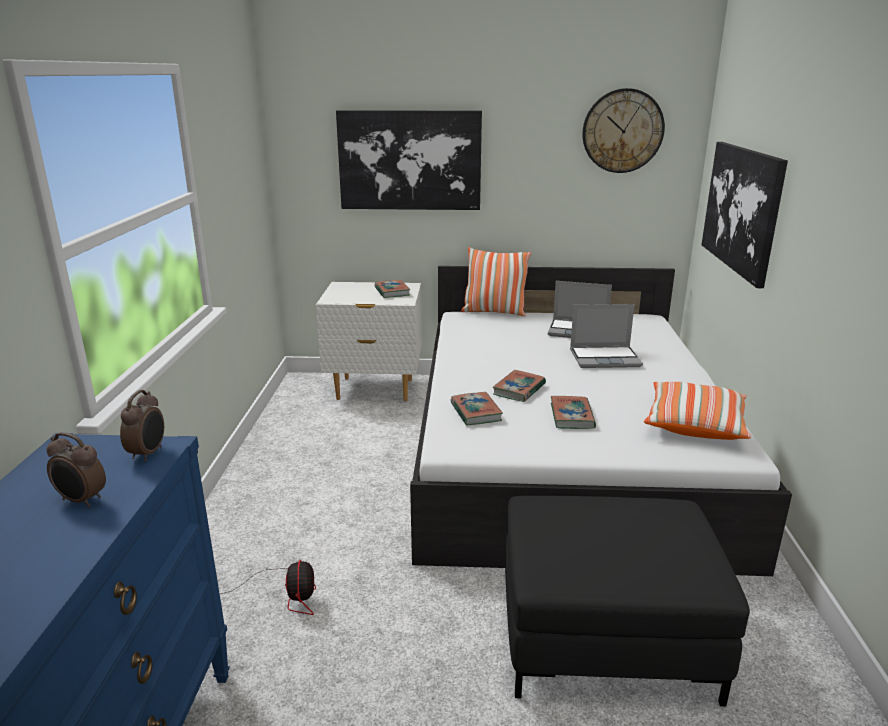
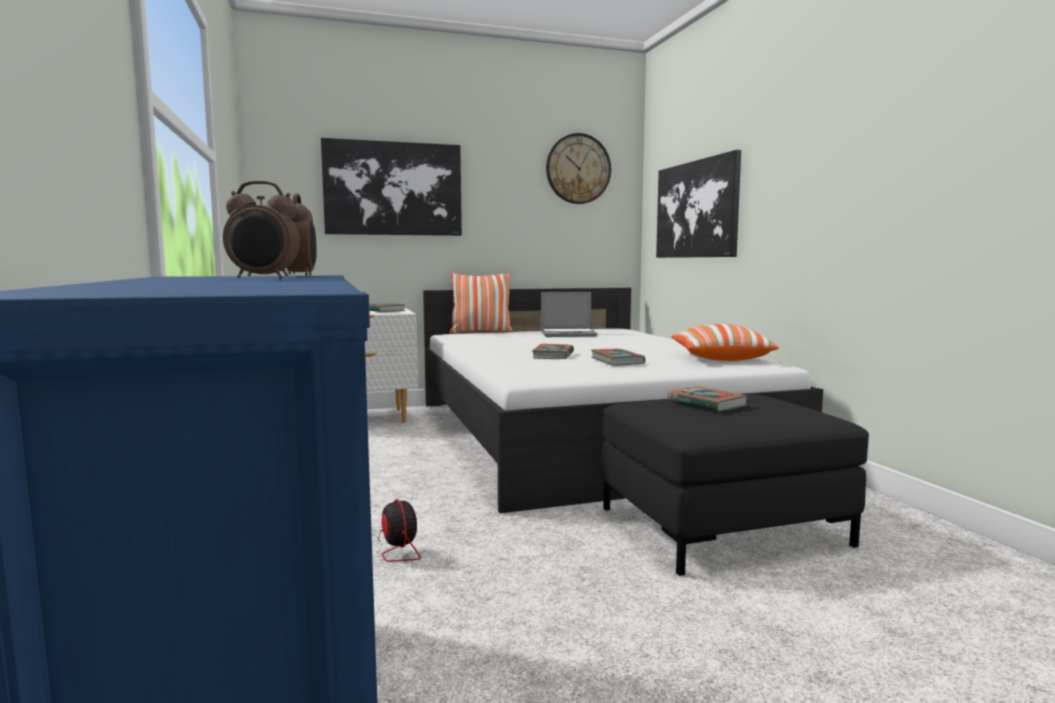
camera: 20 degrees left, 15 degrees down
(475, 412) = (528, 365): book -> book (706, 404)
(605, 358) = (608, 341): laptop -> none

